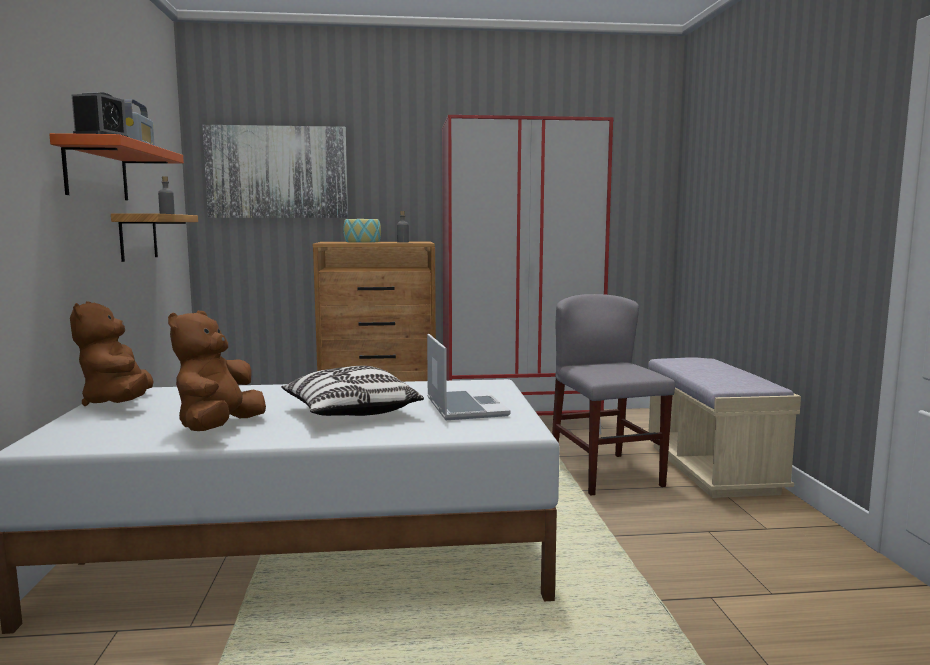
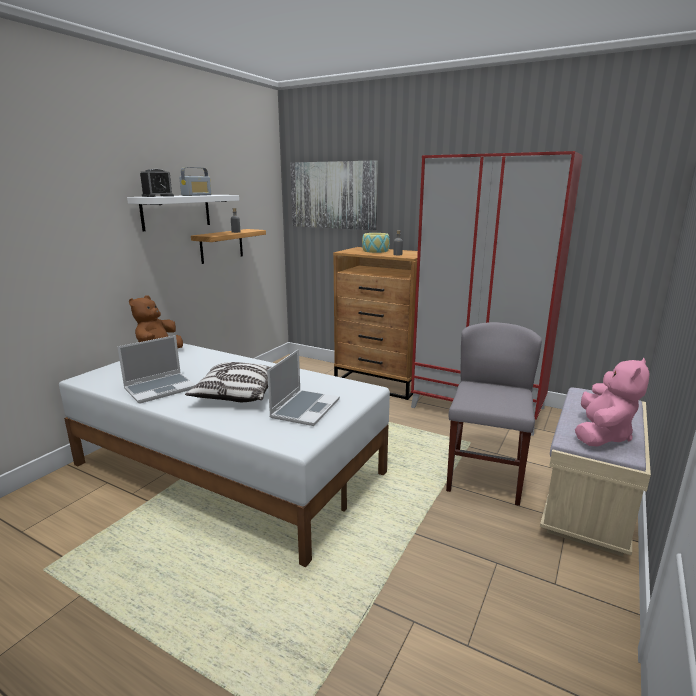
camera: 35 degrees right, 10 degrees up
(96, 171) = (176, 211): orange shelf -> white shelf
(218, 428) = (161, 388): brown plush toy -> laptop
(734, 379) = (601, 435): none -> pink plush toy

